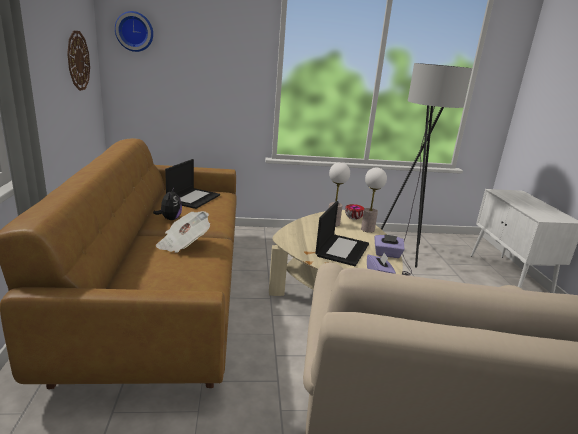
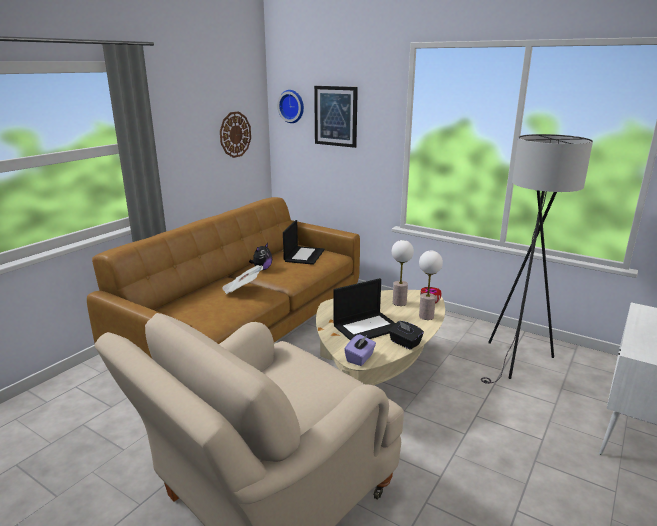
camera: 40 degrees right, 0 degrees up
(193, 198) = (304, 255): laptop -> laptop turned 45 degrees counterclockwise
(195, 45) = (336, 116): none -> picture
(387, 254) = (404, 343): purple tissue box -> black tissue box

